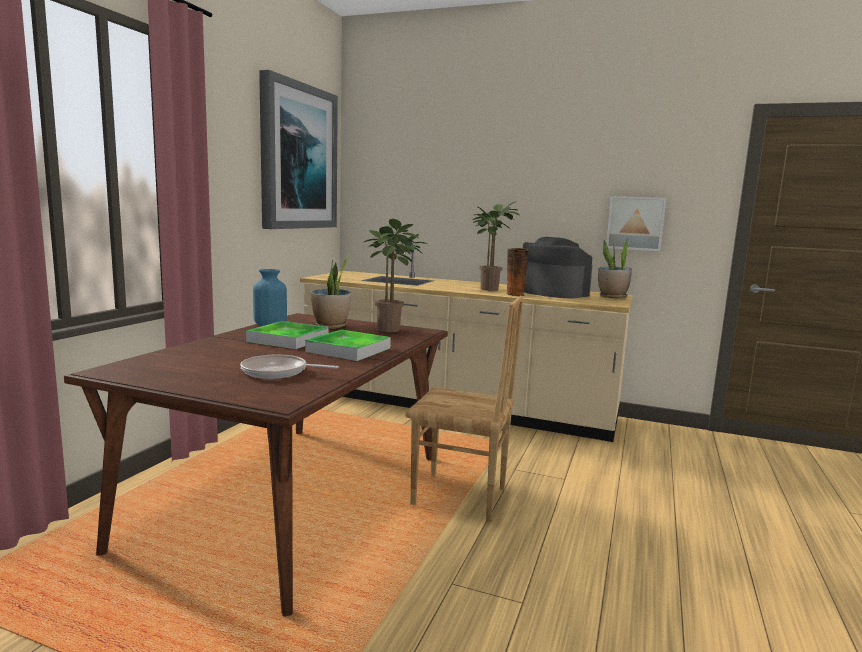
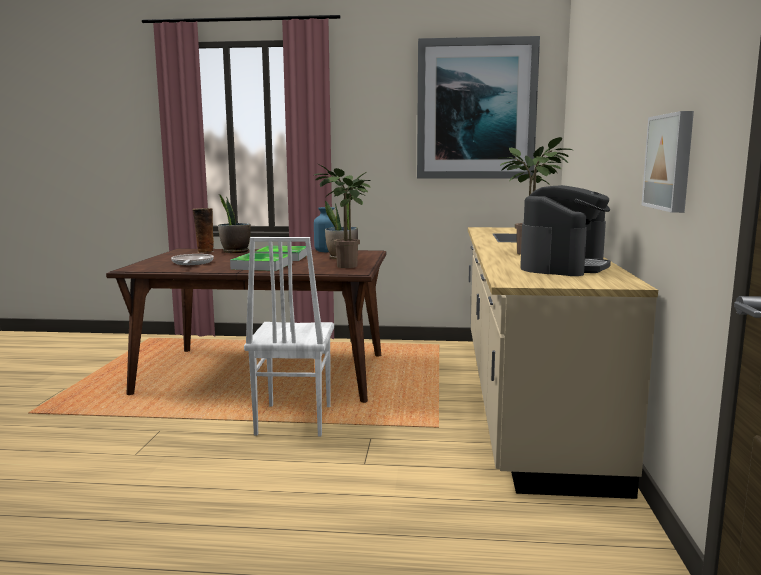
camera: 75 degrees right, 0 degrees up
(459, 497) = (292, 420): brown chair -> white chair
(514, 295) = (503, 259): vase -> vase (204, 251)
(612, 297) = (595, 282): potted plant -> potted plant (235, 252)

